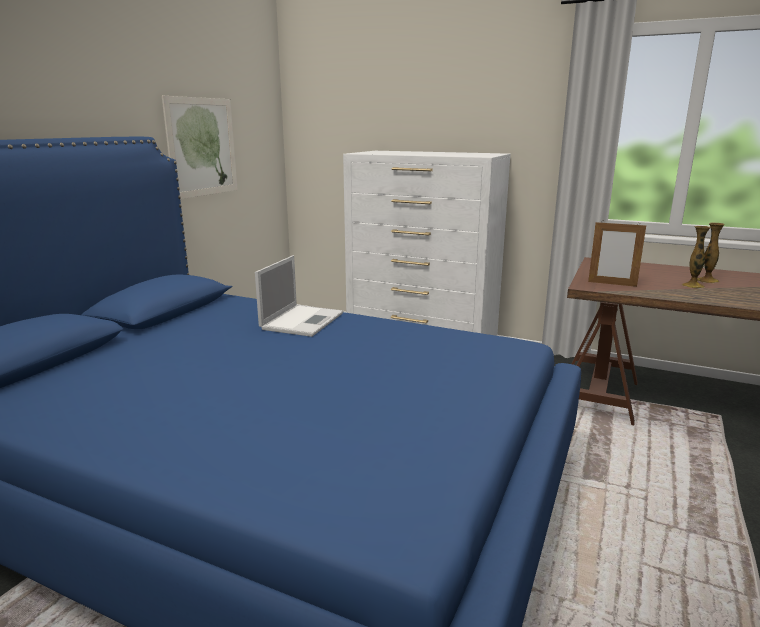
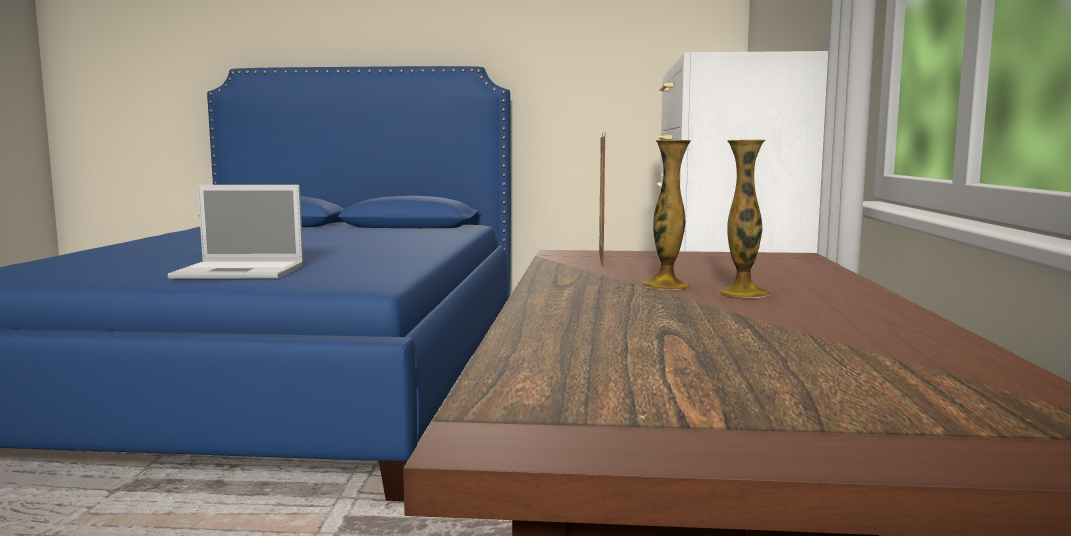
camera: 70 degrees right, 10 degrees down
(202, 147) = (576, 81): picture -> none
(303, 320) = (406, 242): laptop -> laptop (242, 271)

